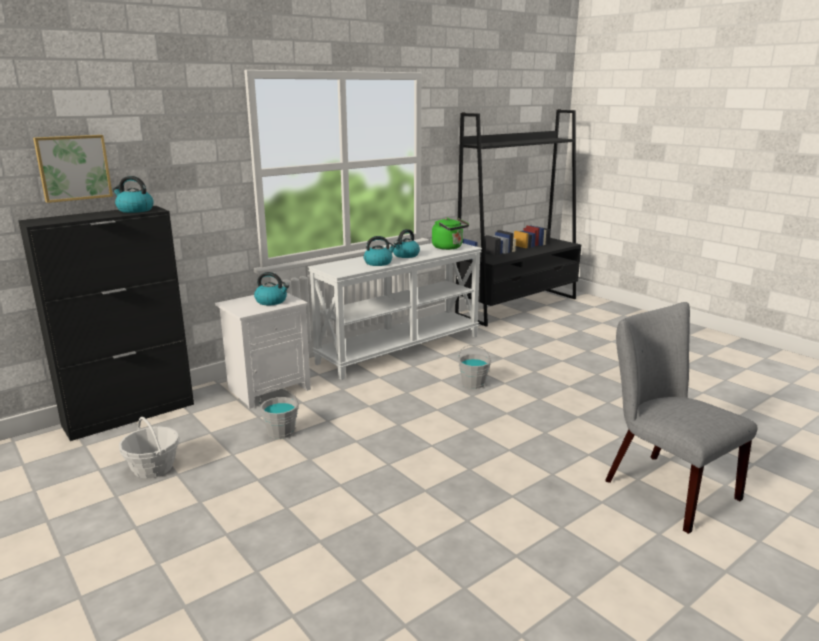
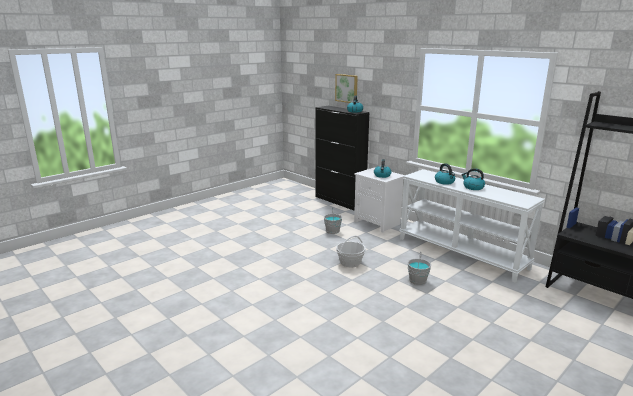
camera: 85 degrees right, 0 degrees up
(153, 468) = (297, 212): basket -> basket (350, 262)
(449, 247) = (513, 198): green kettle -> none
(662, 486) = (292, 346): grey chair -> none

